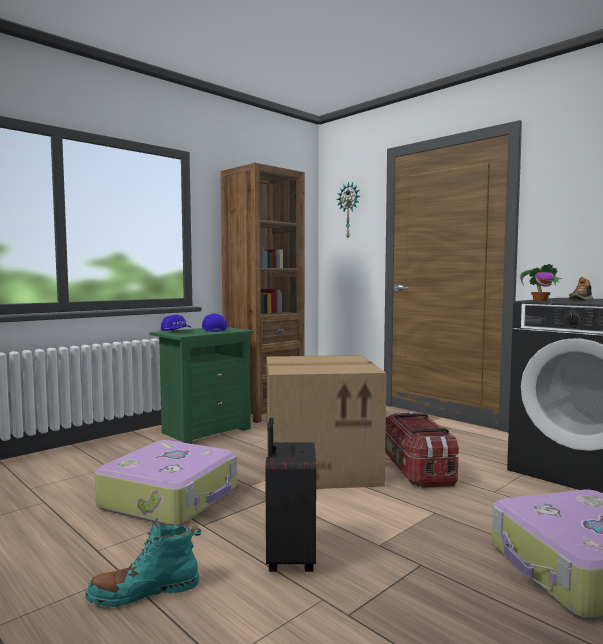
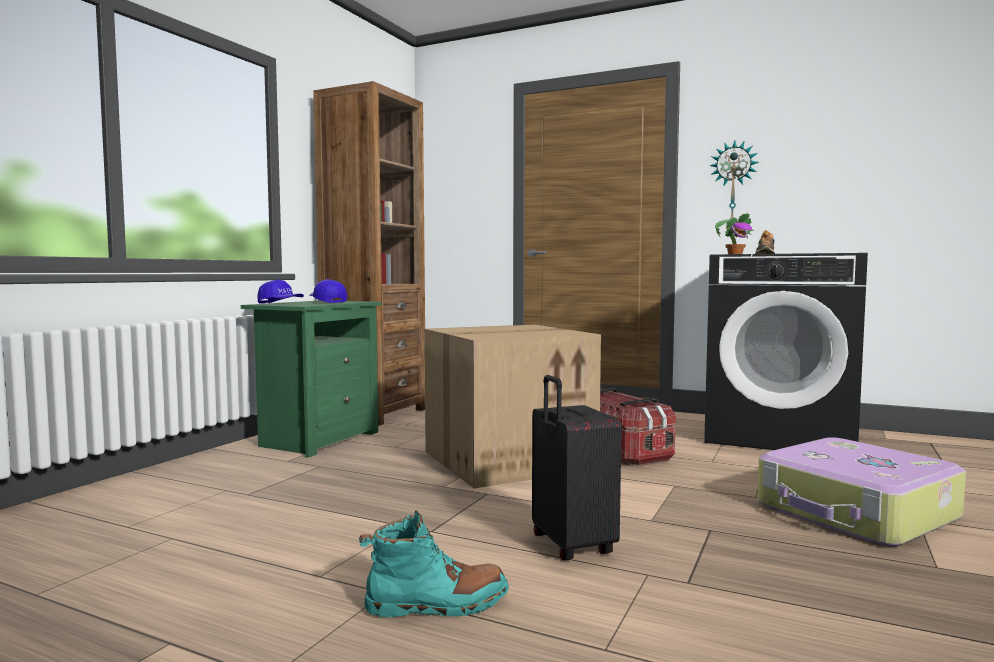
camera: 20 degrees left, 0 degrees up
(144, 592) = (437, 605): turquoise boot -> turquoise boot turned 150 degrees counterclockwise
(171, 497) = (357, 510): suitcase -> none
(349, 210) = (462, 158): wall clock -> wall clock (733, 183)

